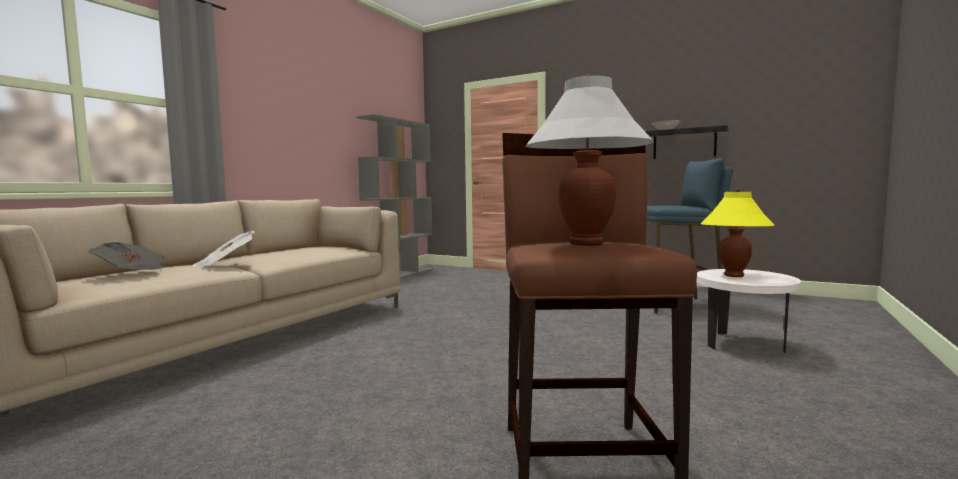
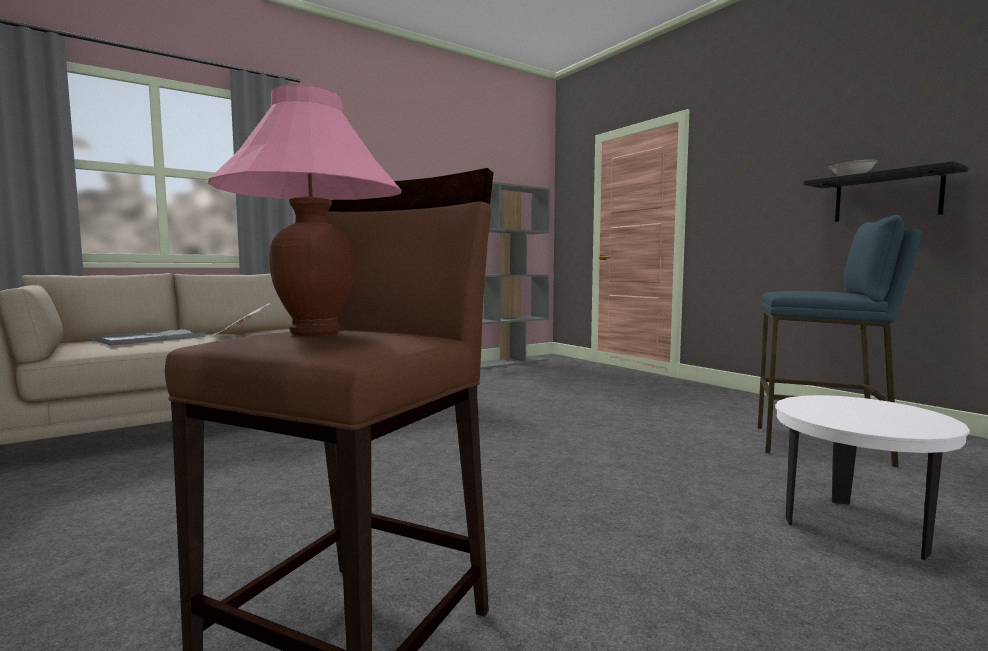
camera: 25 degrees right, 0 degrees up
(133, 274) = (151, 338): newspaper -> tray
(586, 244) = (316, 333): white table lamp -> pink table lamp
(734, 275) = (841, 410): yellow table lamp -> none

